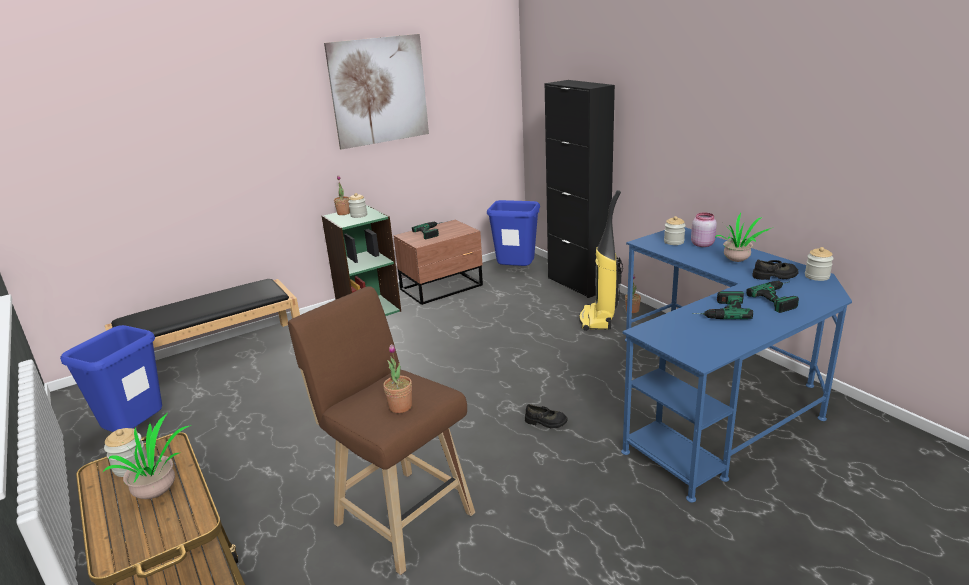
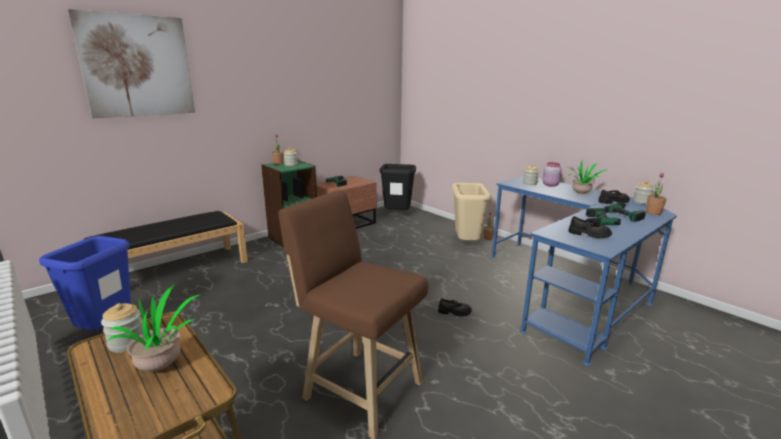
camera: 10 degrees left, 5 degrees down
(379, 91) = (307, 75): picture -> picture (137, 66)
(400, 406) = (378, 286): potted plant -> potted plant (653, 213)
(516, 272) = (397, 215): blue trash can -> black trash can
(578, 284) = (443, 222): black cabinet -> none
(598, 320) = (466, 244): vacuum cleaner -> beige trash can
(700, 334) = (589, 234): none -> black shoe

